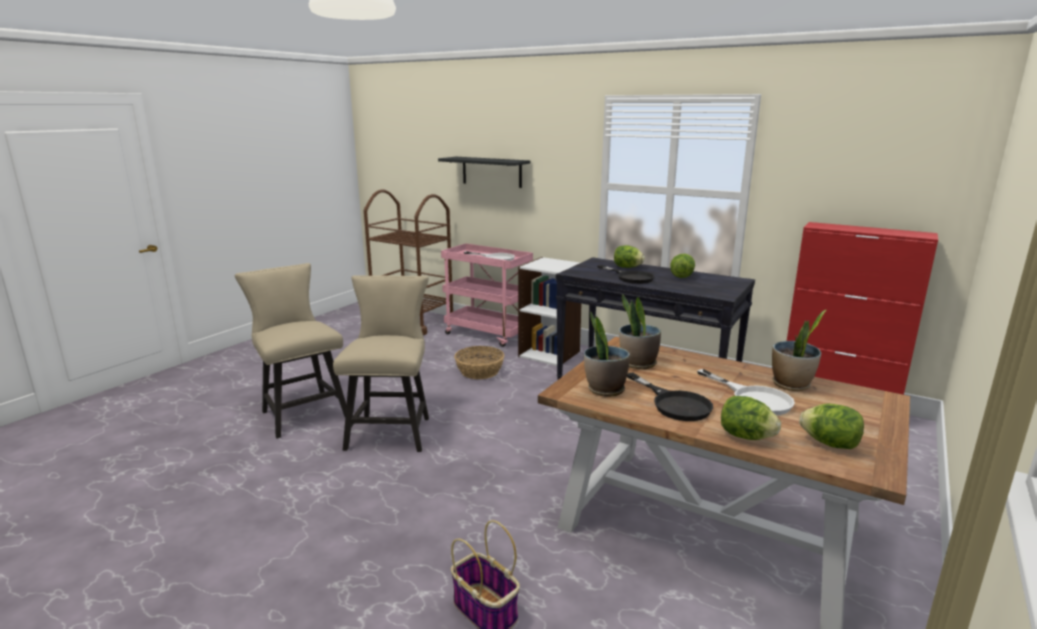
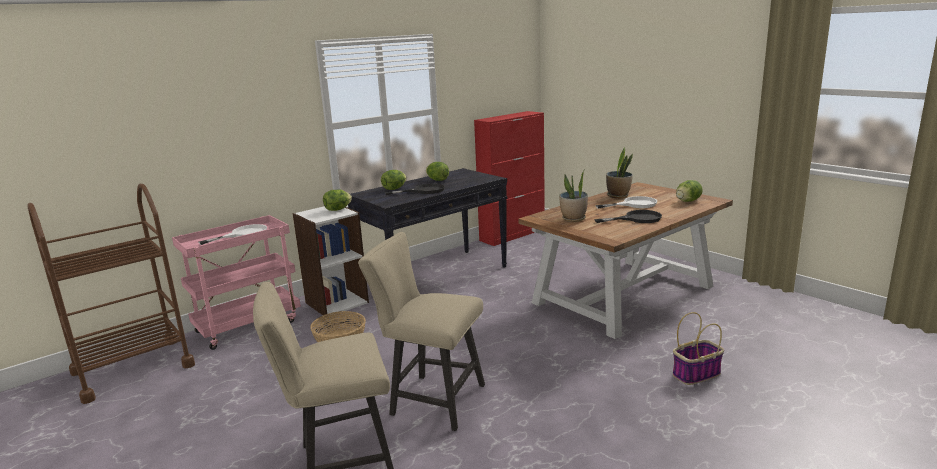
camera: 70 degrees left, 0 degrees up
(491, 172) = (191, 139): black shelf -> none
(605, 390) = (612, 230): potted plant -> none
(745, 436) = (679, 212): lettuce -> lettuce (337, 209)

